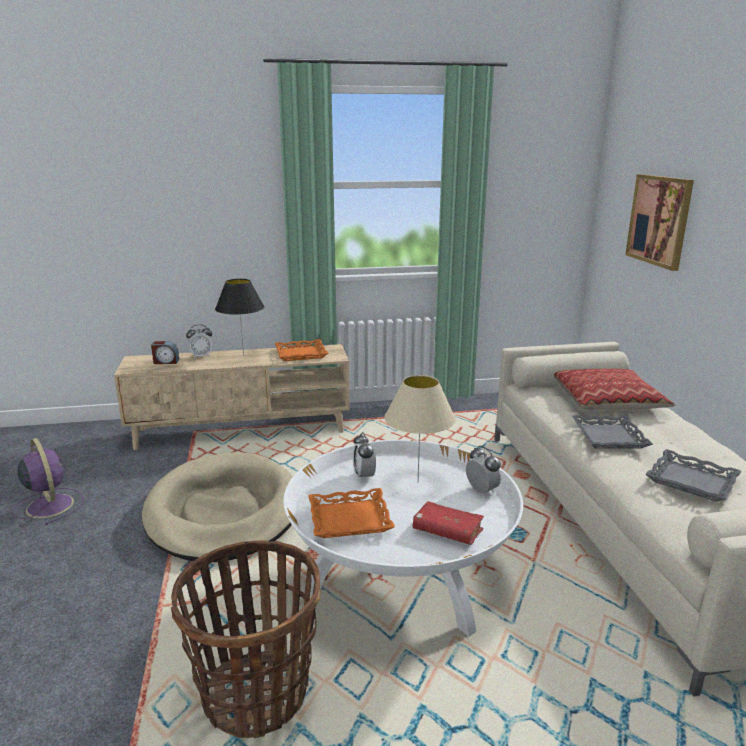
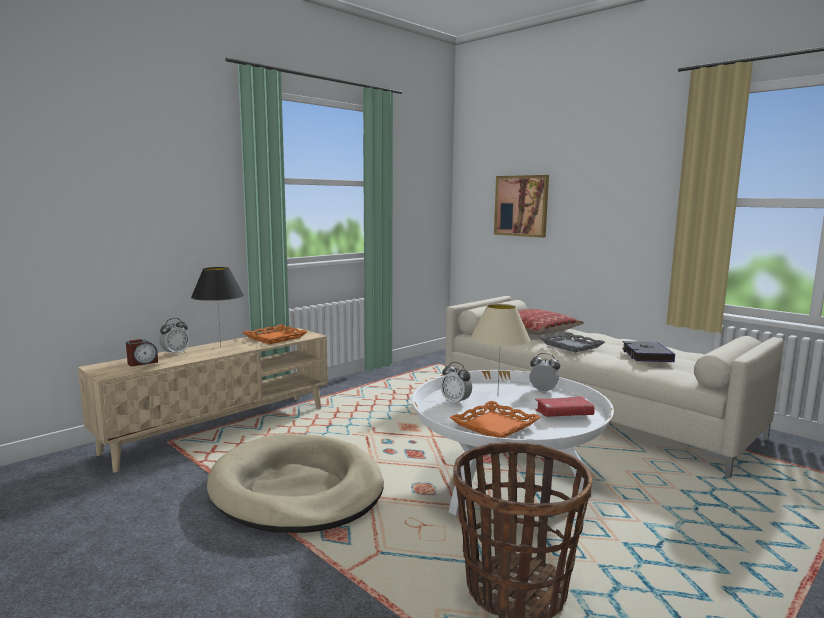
camera: 35 degrees left, 10 degrees down
(49, 505) = (77, 546): purple fan -> none
(691, 481) = (646, 355): grey tray -> book

